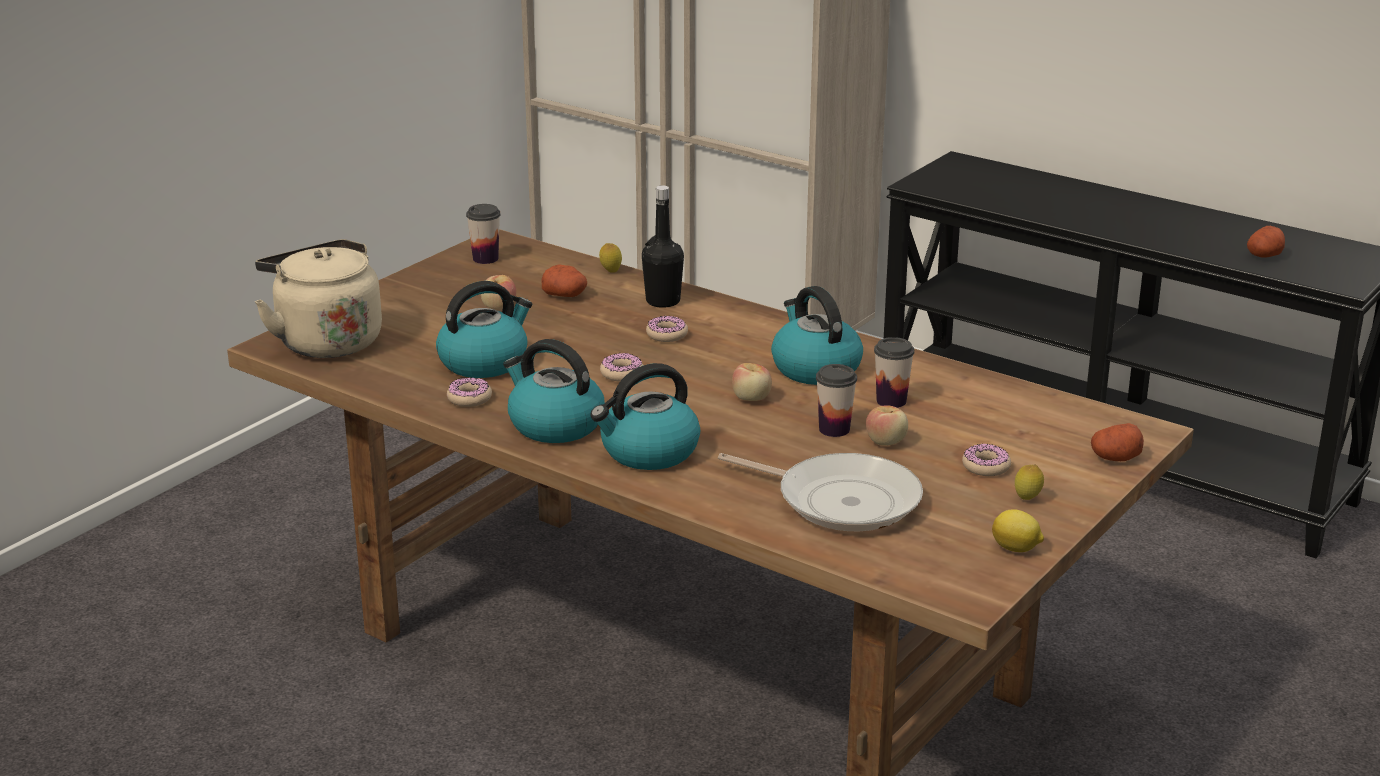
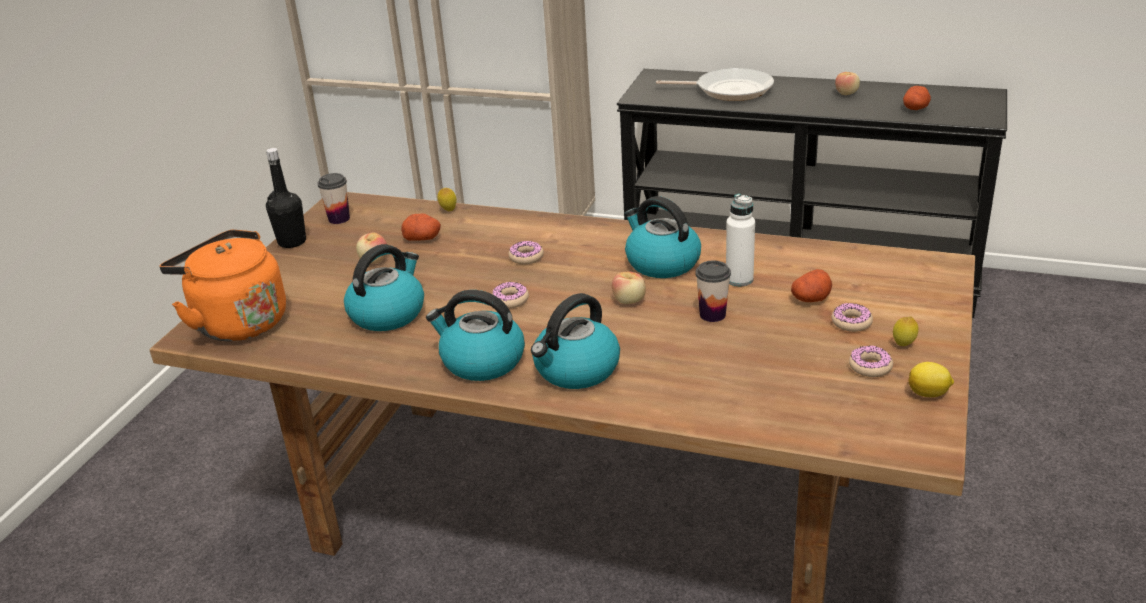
camera: 15 degrees left, 5 degrees up
(325, 340) = (237, 322): beige kettle -> orange kettle
(469, 398) = (393, 351): donut -> donut (870, 367)
(663, 301) = (505, 228): black bottle -> black bottle (292, 242)
(841, 500) = (762, 380): frying pan -> frying pan (729, 90)
(886, 442) = (760, 317): apple -> apple (846, 93)
(891, 401) = (739, 279): cup -> white bottle
(1115, 458) = (940, 293): potato -> potato (811, 299)

